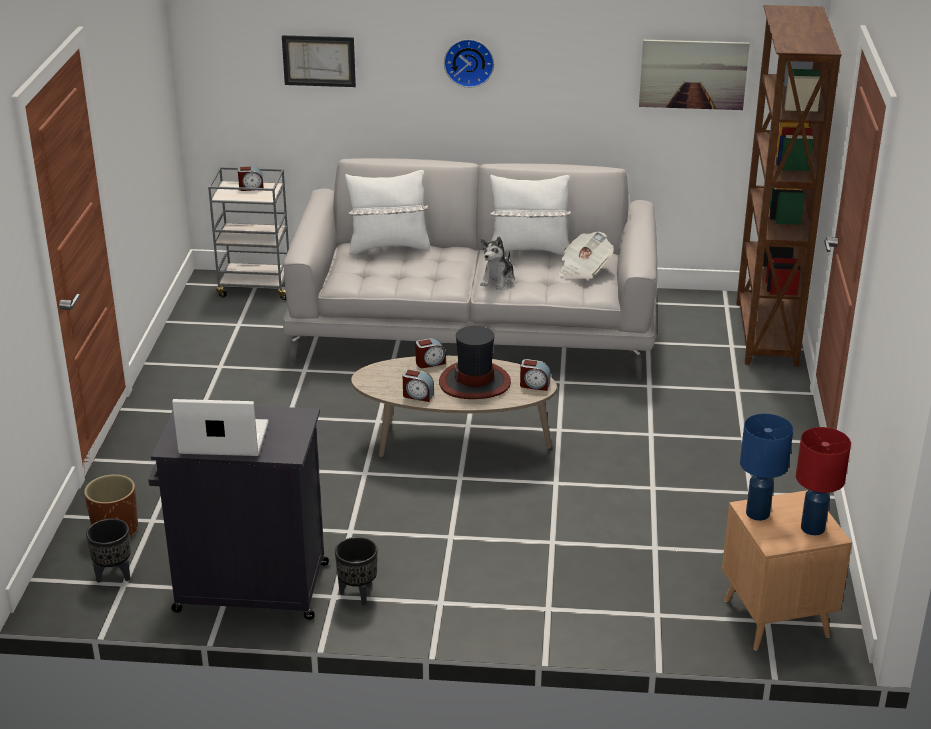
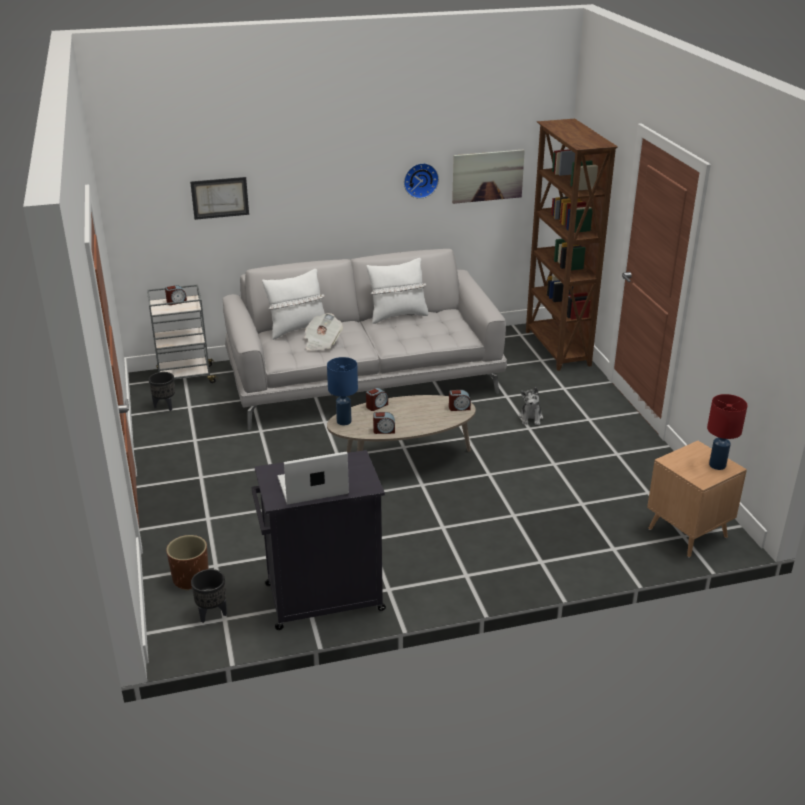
camera: 20 degrees left, 0 degrees up
(358, 594) = (405, 584): black planter -> black planter (165, 406)
(469, 62) = (332, 185): wall clock -> wall clock (420, 179)
(475, 382) = (417, 413): hat -> none
(498, 280) = (391, 340): plush toy -> plush toy (531, 418)
(583, 270) = (444, 323): newspaper -> newspaper (322, 342)
(758, 514) = (678, 463): blue table lamp -> blue table lamp (344, 421)

